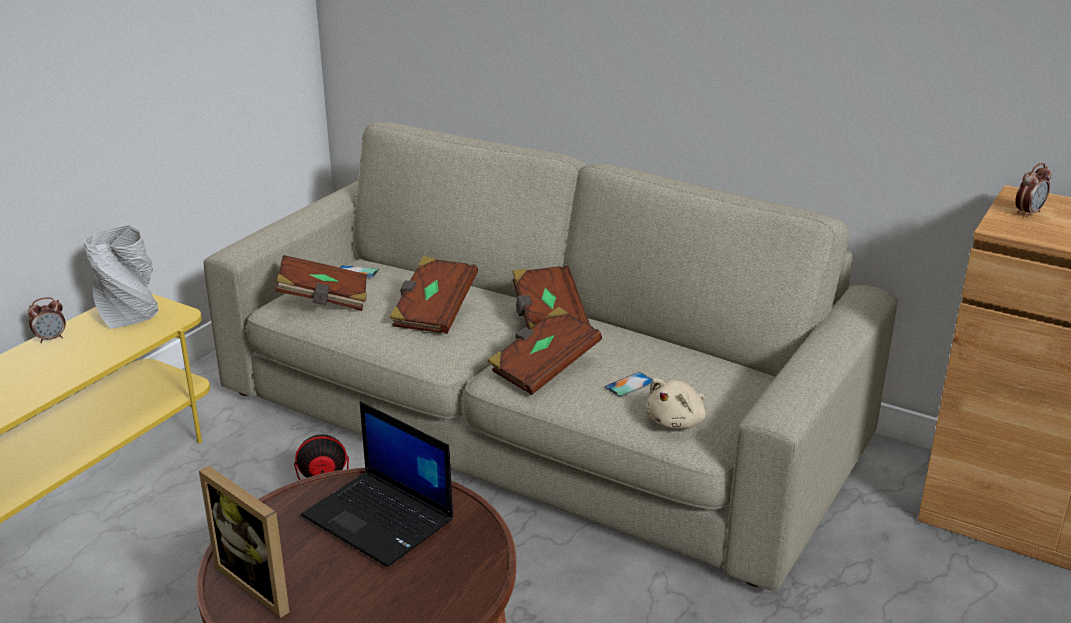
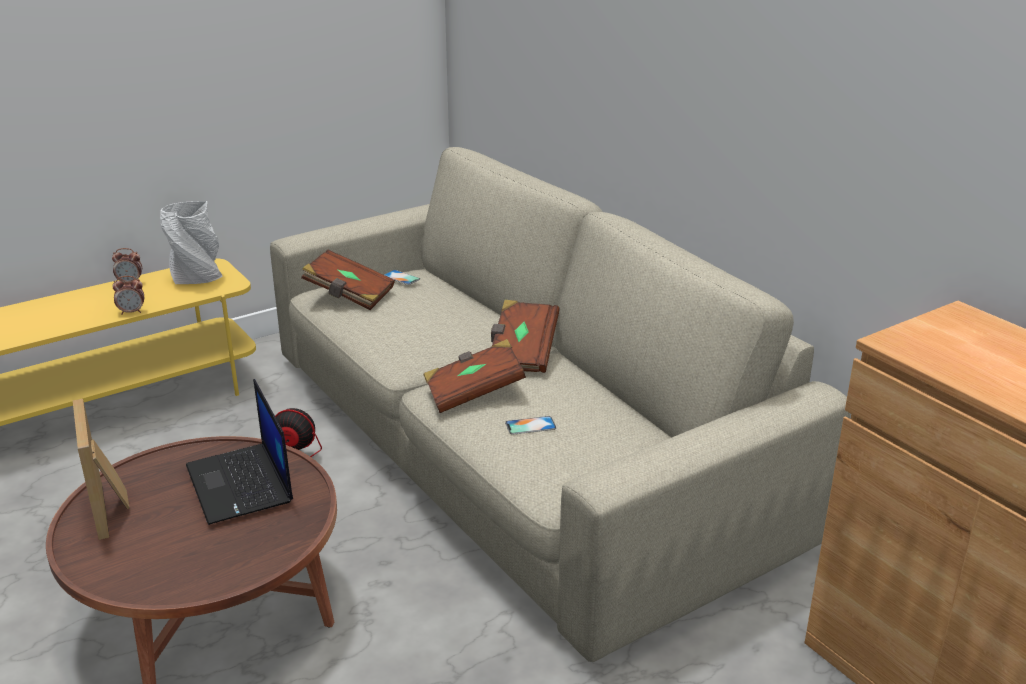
camera: 25 degrees right, 0 degrees up
(433, 312) = (426, 323): brown book -> none
(677, 422) = (545, 470): beige plush toy -> none
(1028, 213) = (944, 333): alarm clock -> alarm clock (132, 312)

